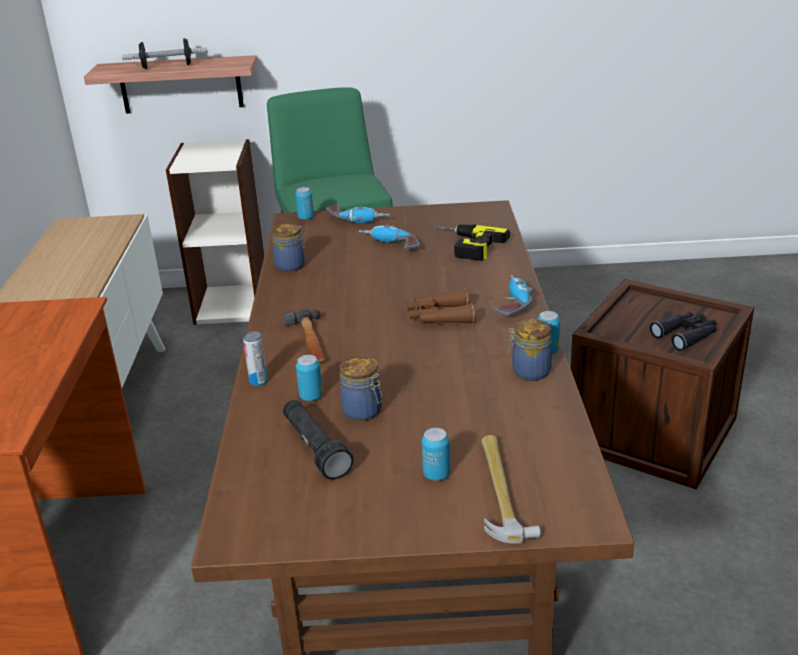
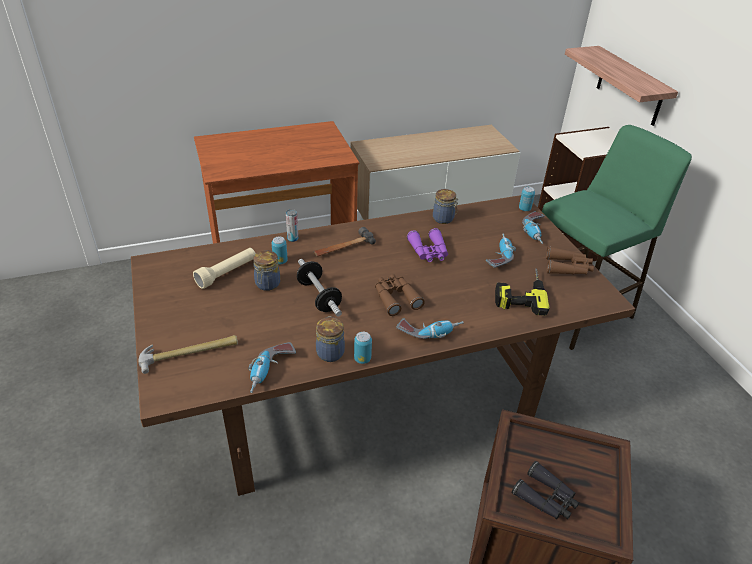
camera: 70 degrees right, 10 degrees up
(167, 66) = (613, 67): dumbbell -> dumbbell (319, 297)
(315, 448) = (227, 273): black flashlight -> beige flashlight
(357, 284) = (429, 252): none -> purple binoculars
(431, 216) = (568, 268): none -> brown binoculars
(436, 474) = (205, 324): can -> none
(558, 419) = (270, 372): none -> power drill

